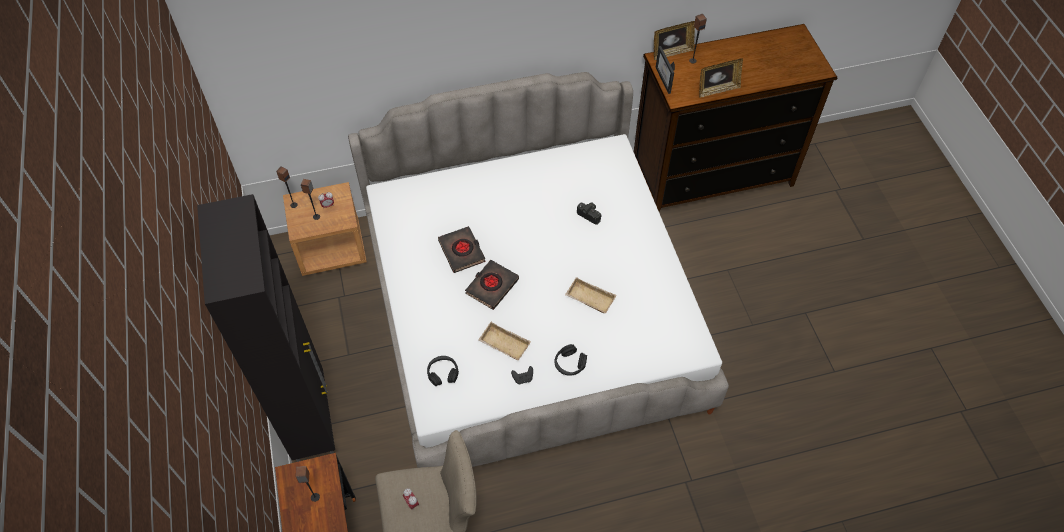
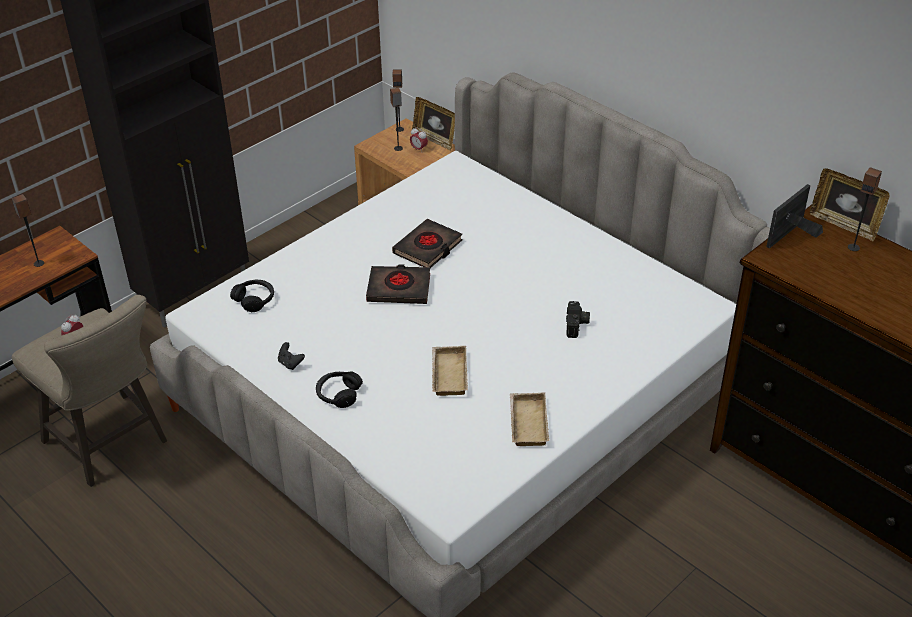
camera: 60 degrees right, 15 degrees down
(503, 344) = (326, 329): beige tray -> beige tray (526, 422)
(717, 90) = (828, 287): picture frame -> picture frame (435, 139)

